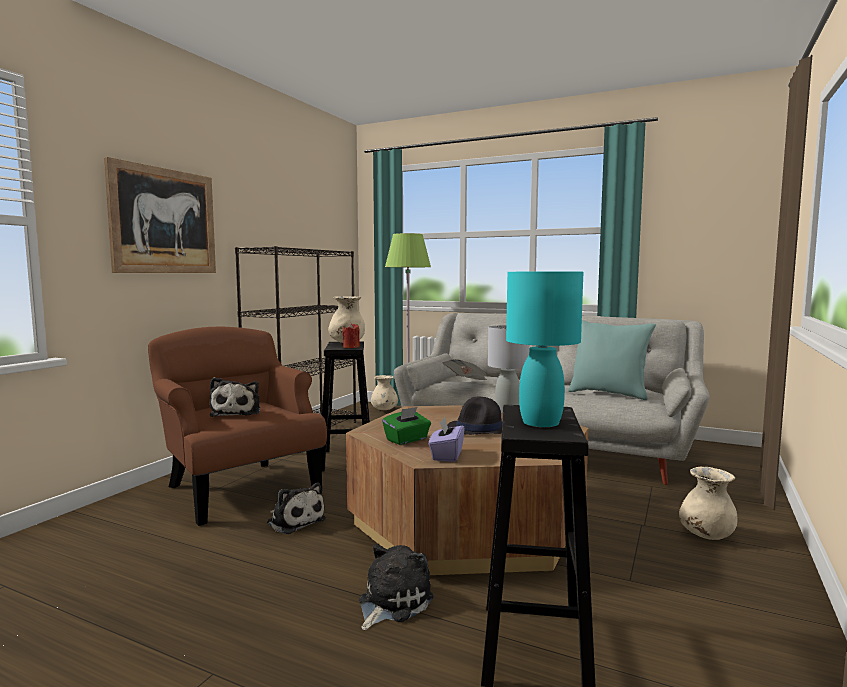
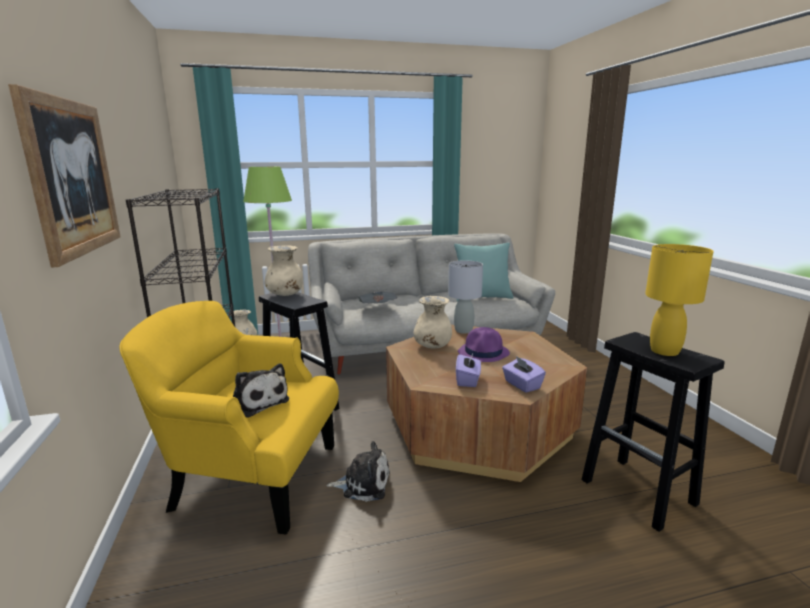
camera: 40 degrees left, 10 degrees up
(239, 488) = (251, 477): brown armchair -> yellow armchair
(351, 347) = (308, 300): red candle -> none
(392, 602) = (538, 510): plush toy -> none
(407, 440) = (468, 380): green tissue box -> purple tissue box
(479, 428) = (484, 353): black hat -> purple hat
(540, 422) = (664, 351): turquoise table lamp -> yellow table lamp
(706, 535) = (591, 381): beige vase -> beige vase (432, 346)

